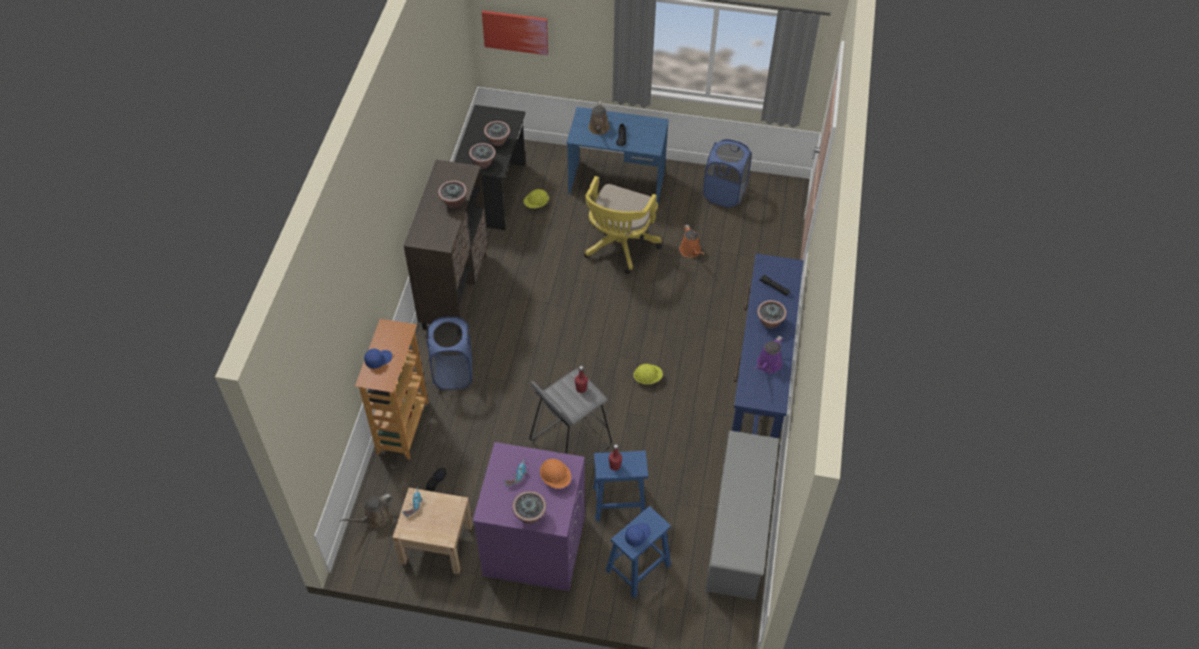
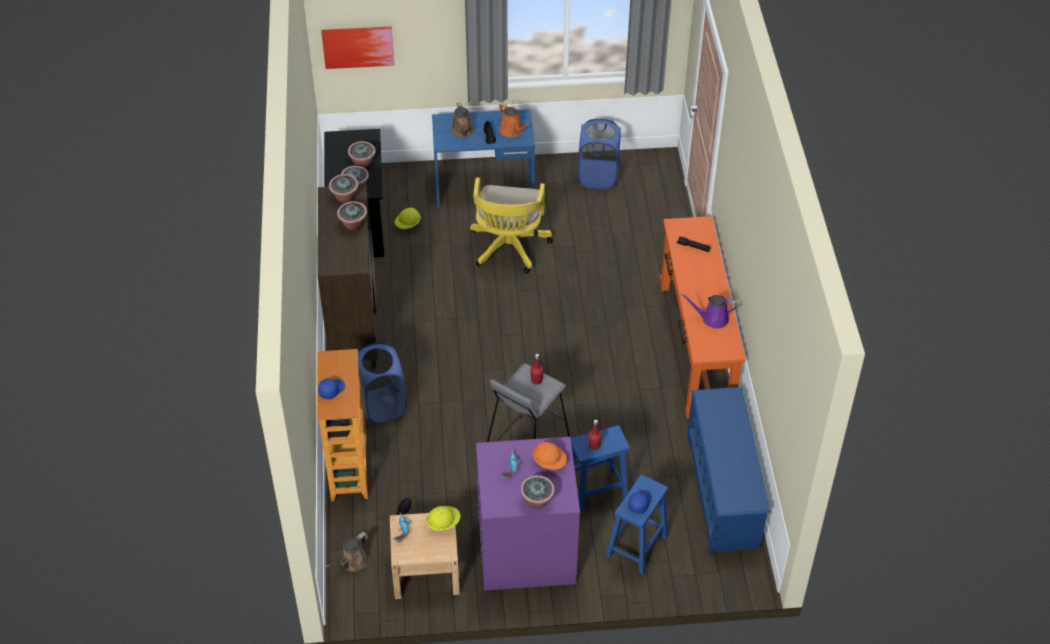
camera: 15 degrees left, 5 degrees down
(647, 378) = (583, 368): yellow hard hat -> yellow hard hat (443, 523)
(691, 251) = (583, 239): orange watering can -> orange watering can (512, 131)
(738, 532) = (723, 491): grey shoe rack -> blue shoe rack
(760, 381) = (695, 348): blue console table -> orange console table
(768, 365) = (712, 319): purple watering can -> purple watering can turned 75 degrees clockwise
(769, 322) = (700, 280): potted plant -> potted plant (345, 198)

